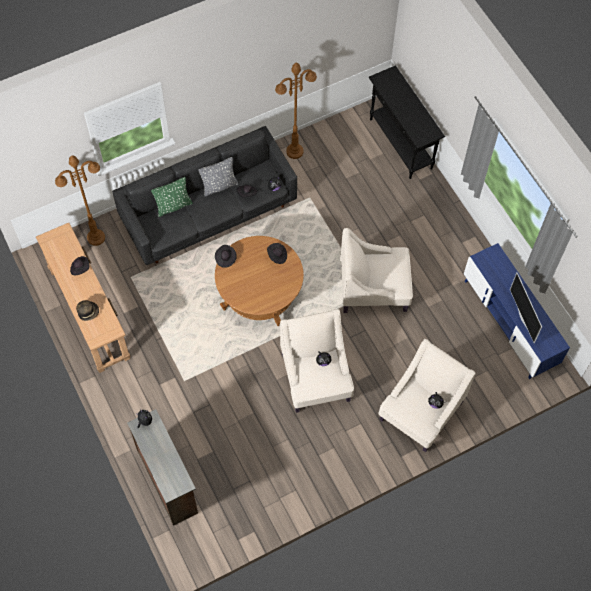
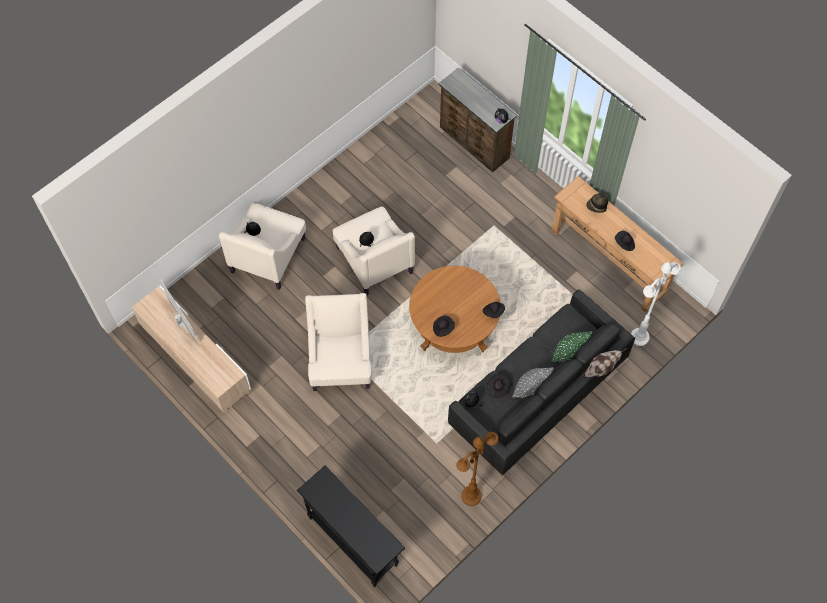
camera: 165 degrees right, 0 degrees up
(96, 237) = (639, 337): brown floor lamp -> white floor lamp
(155, 171) = (601, 370): none -> pillow
(374, 288) = (340, 360): beige armchair -> beige armchair turned 75 degrees counterclockwise
(509, 323) = (197, 360): blue tv stand -> beige tv stand

